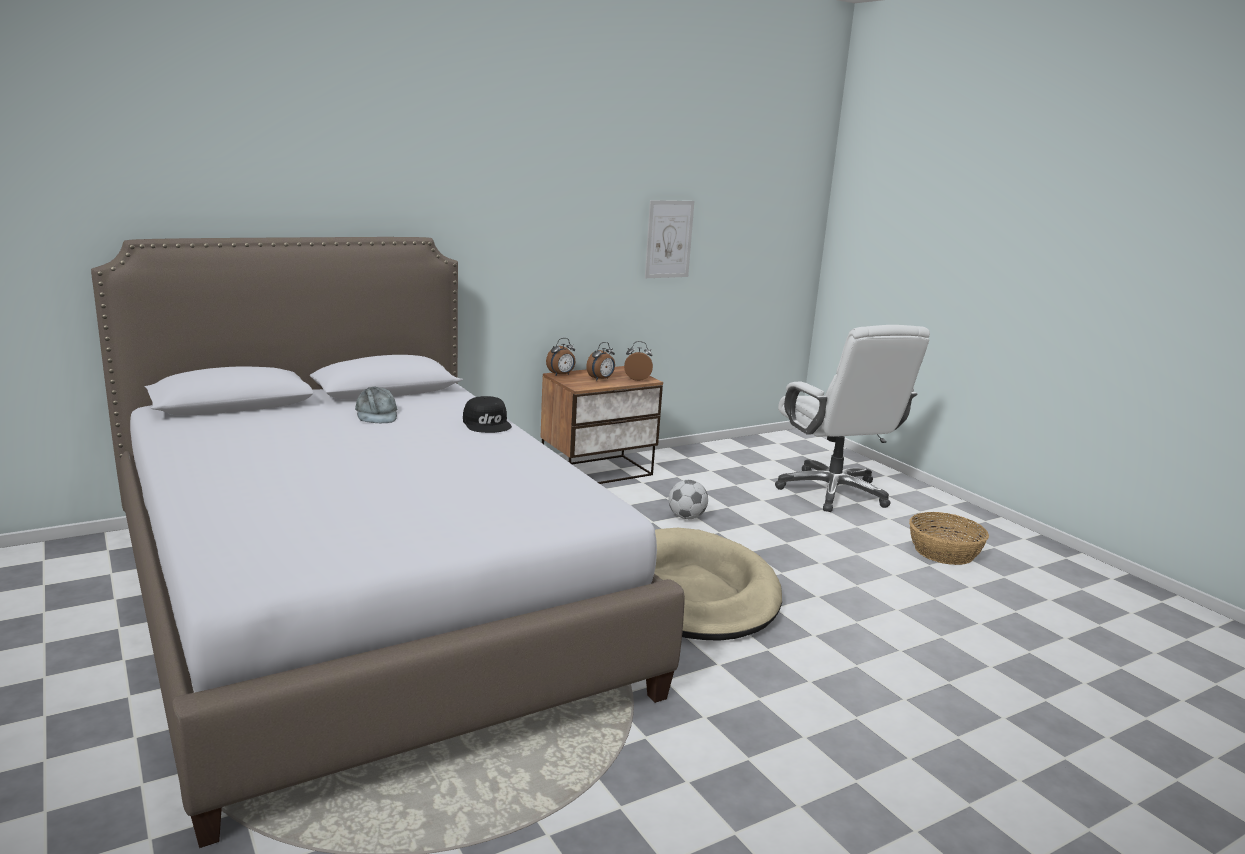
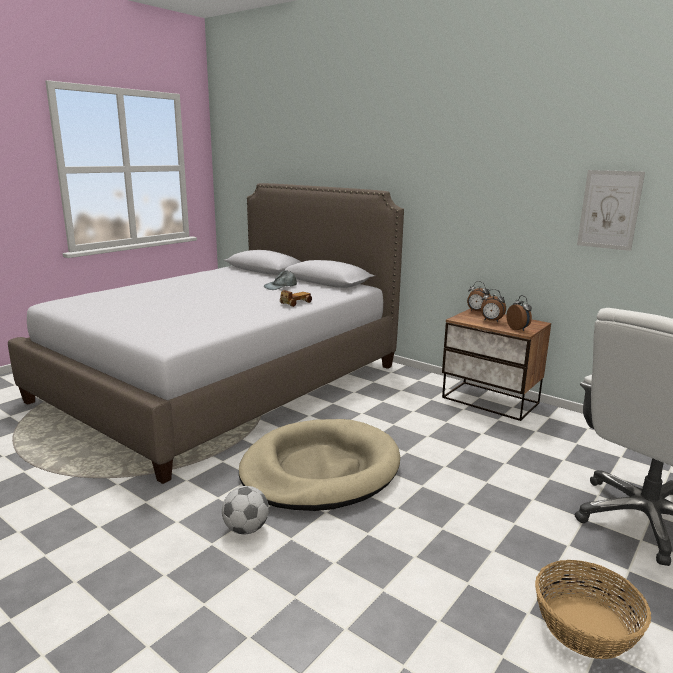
camera: 70 degrees right, 0 degrees up
(487, 423) = (295, 303): black cap -> toy car
(686, 517) = (454, 448): football -> football (246, 529)

